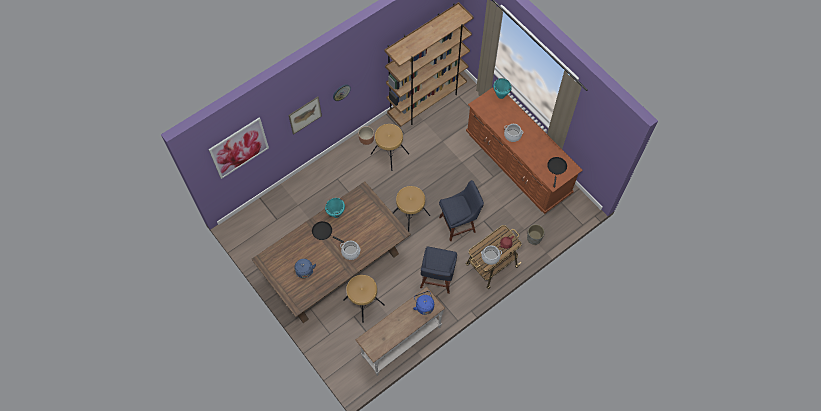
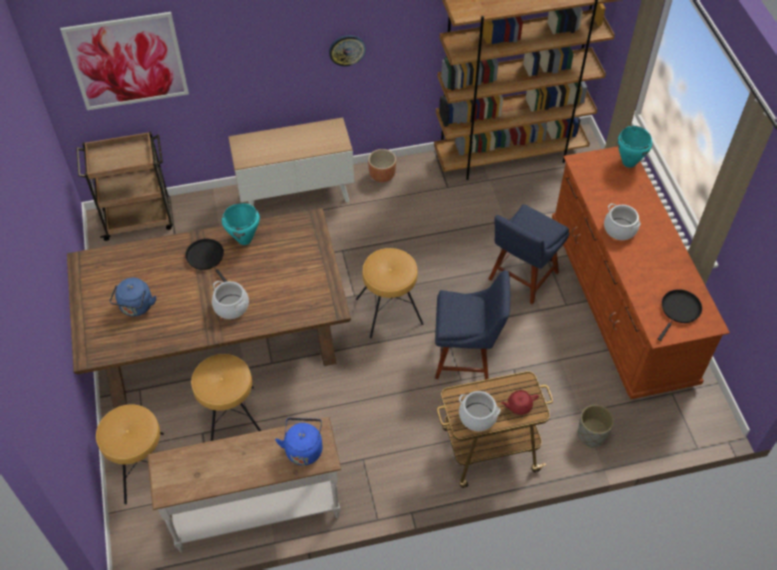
camera: 25 degrees right, 10 degrees down
(251, 217) = (139, 219): none -> brown cart
(305, 115) = (268, 61): picture -> none
(327, 169) = (296, 194): none -> cabinet
(389, 154) = (407, 208): brown stool -> brown stool (143, 468)
(436, 279) = (377, 432): blue chair -> blue chair (521, 278)

